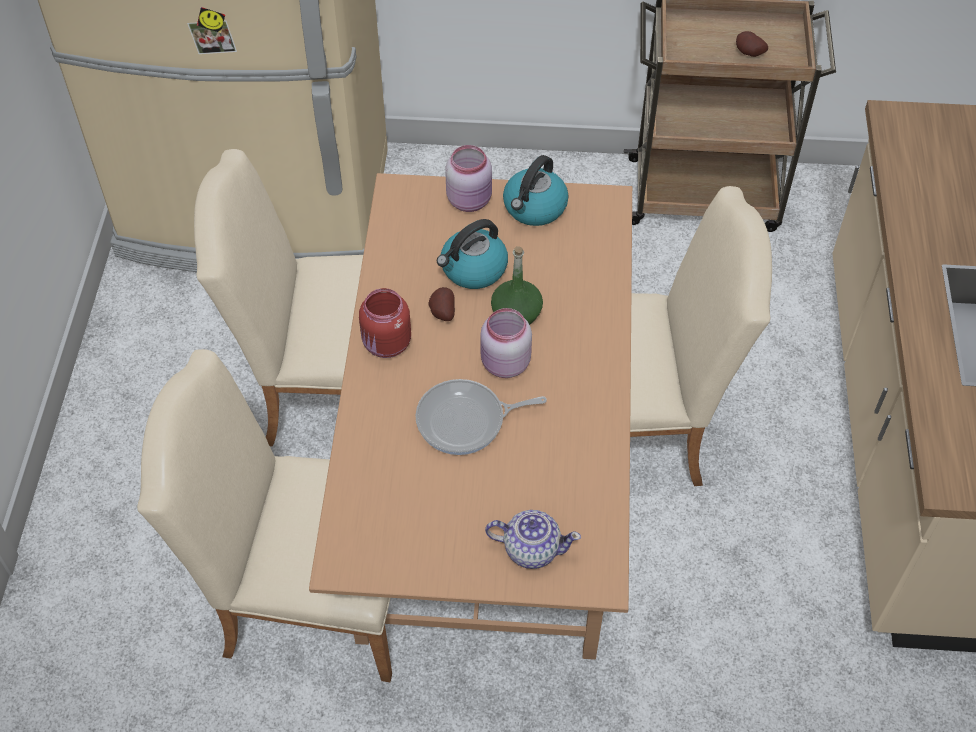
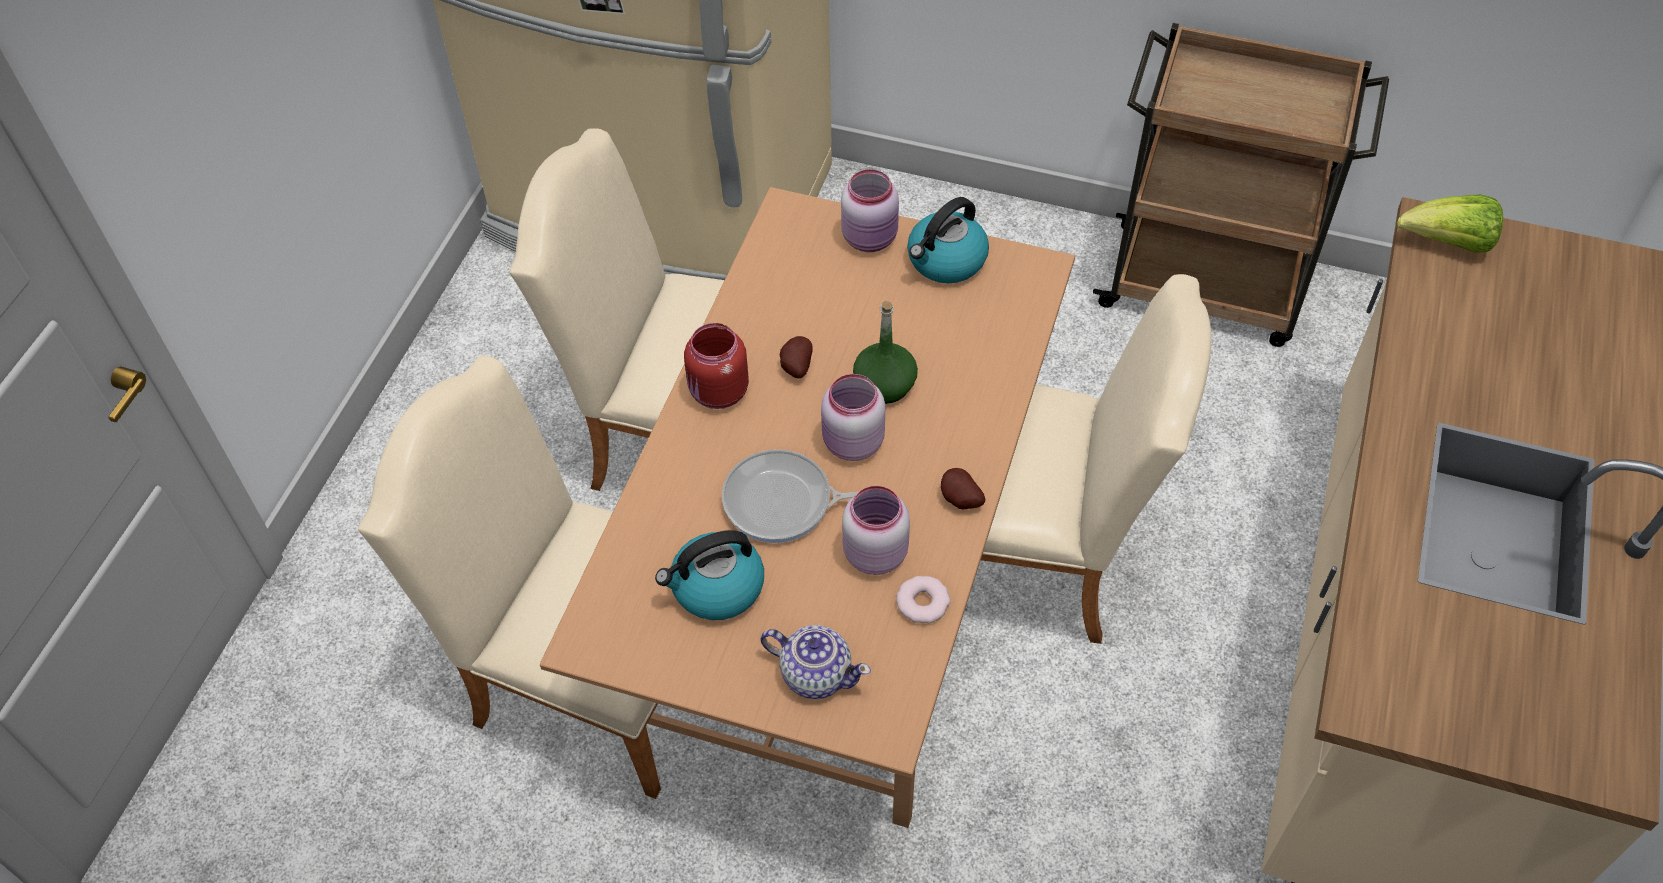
camera: 15 degrees right, 0 degrees up
(473, 269) = (849, 322): kettle -> kettle (716, 588)
(547, 445) = (874, 552): none -> pink jar
(597, 476) = (922, 602): none -> donut
(748, 54) = (1269, 115): potato -> potato (959, 500)
(910, 129) = (1448, 243): none -> lettuce

